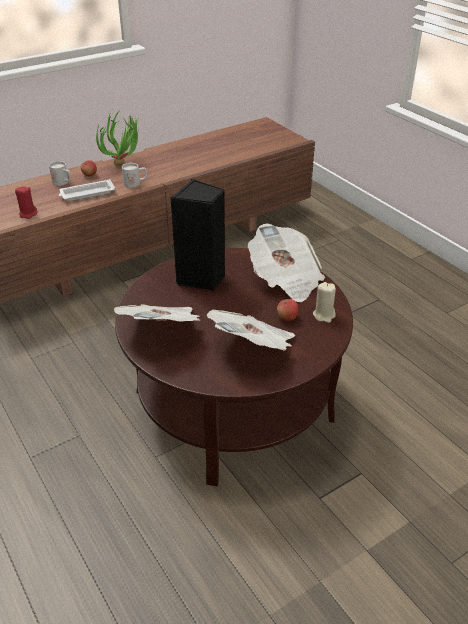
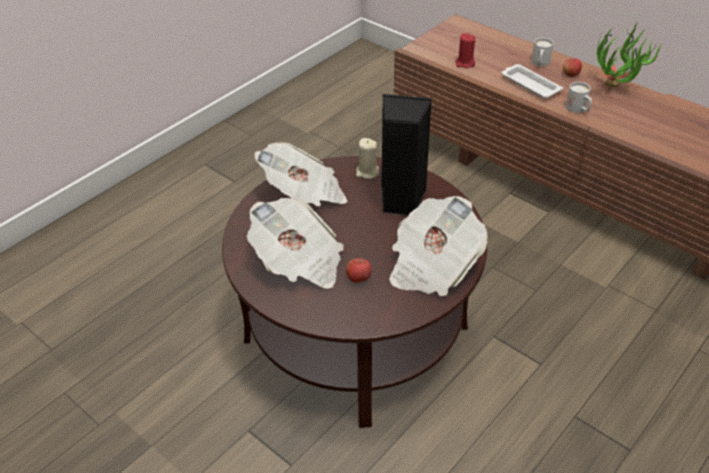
camera: 75 degrees right, 5 degrees up
(324, 315) = (376, 309): beige candle -> beige candle (367, 172)

